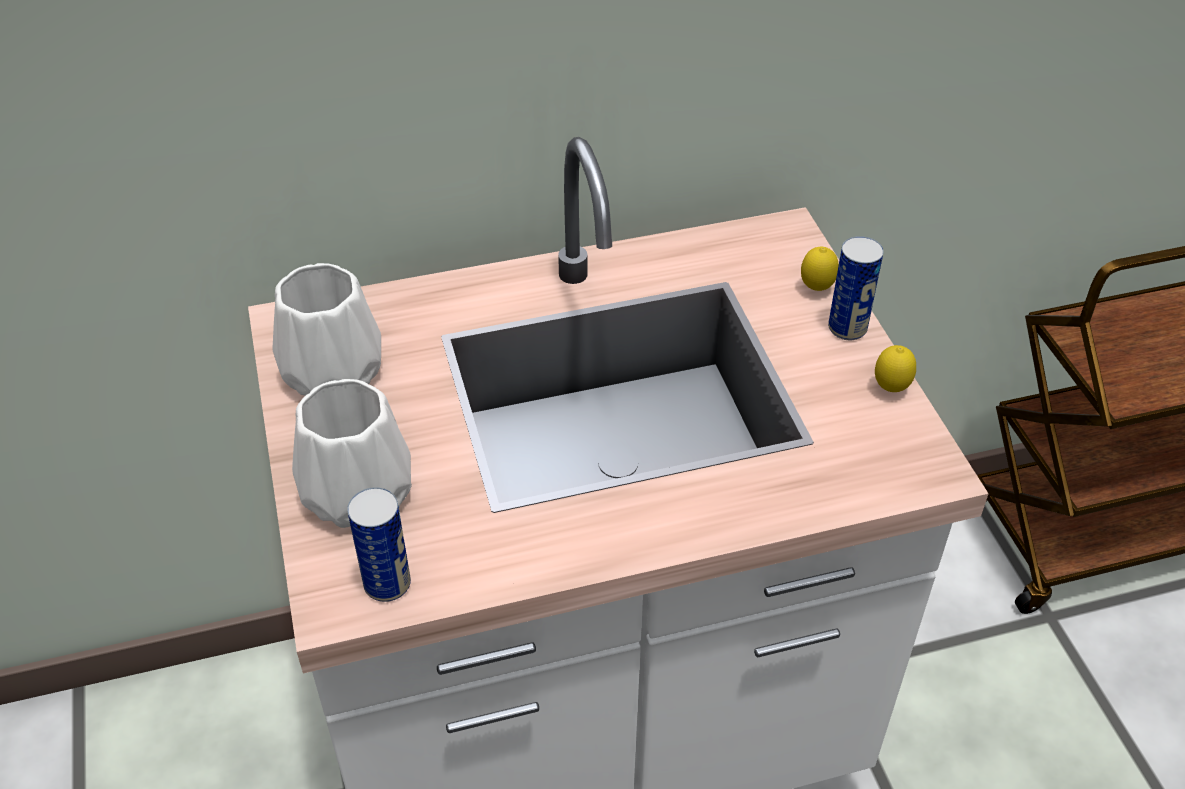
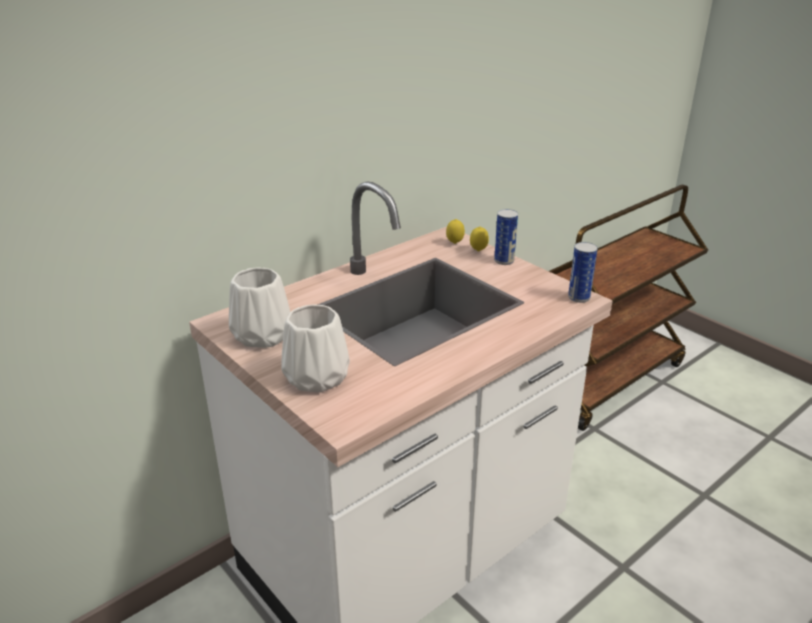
camera: 25 degrees left, 15 degrees down
(387, 584) = (363, 408): can -> can (579, 298)
(890, 389) = (541, 276): lemon -> lemon (454, 243)

